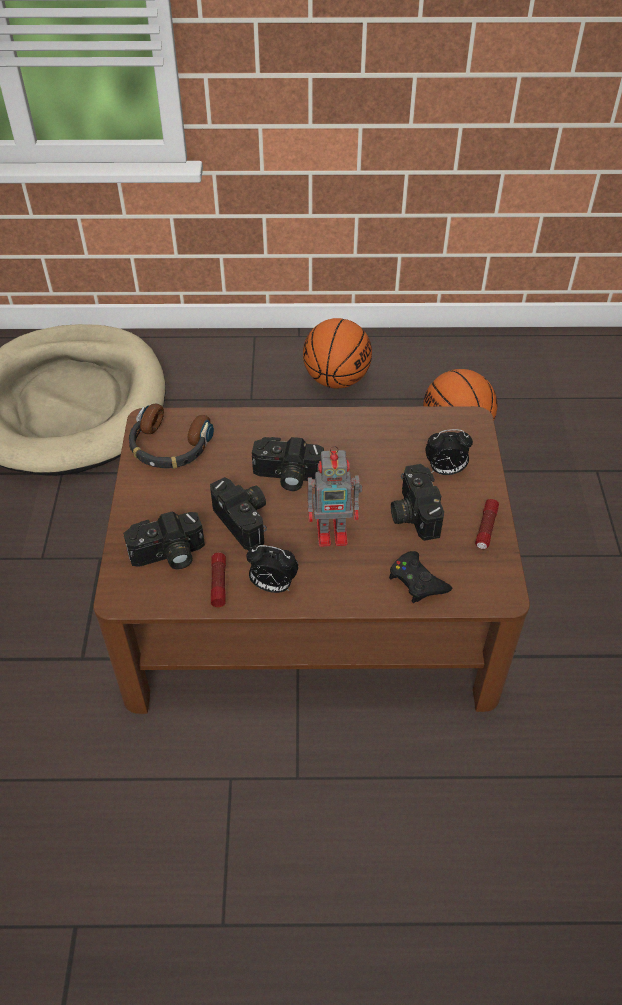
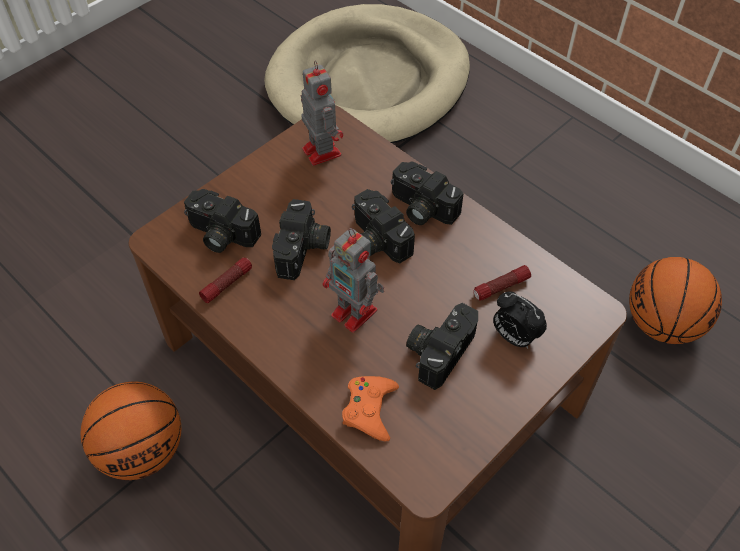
camera: 45 degrees right, 5 degrees up
(169, 446) = (320, 150): headphones -> toy robot
(272, 586) = (260, 318): alarm clock -> none
(291, 436) = (420, 208): none -> camera
(336, 379) = (603, 201): basketball -> basketball (142, 450)
(417, 581) = (370, 409): black game controller -> orange game controller
(486, 528) = (485, 416): flashlight -> flashlight (501, 287)

